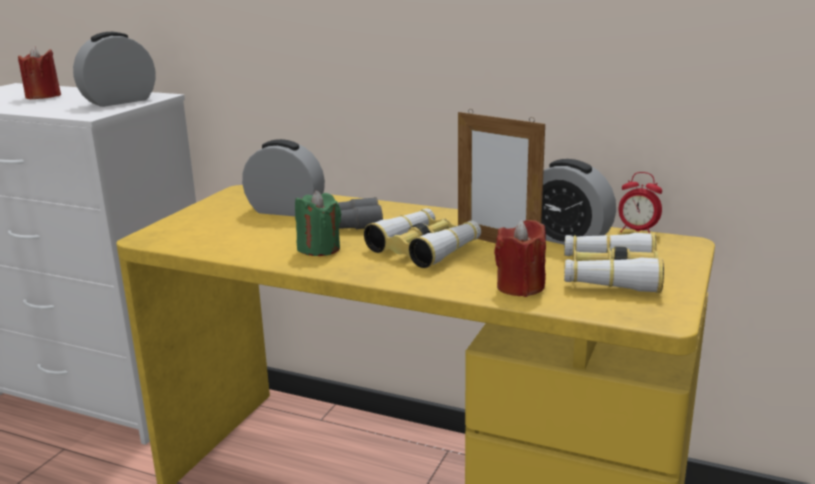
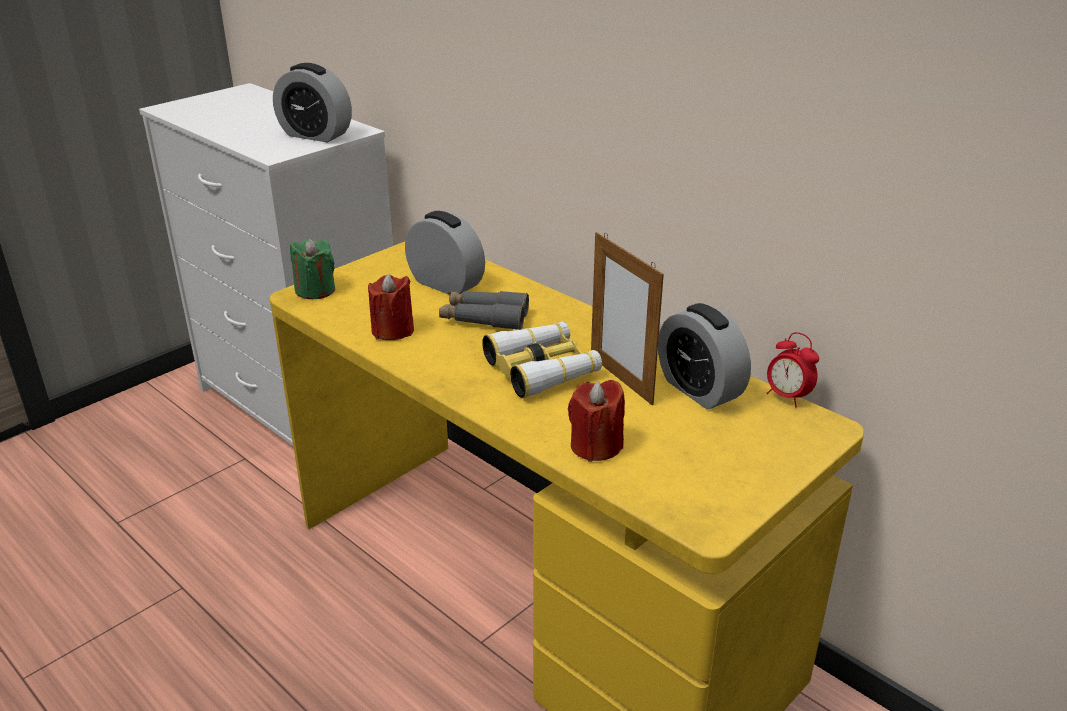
camera: 20 degrees right, 10 degrees up
(43, 96) = (256, 114): red candle -> red candle (392, 331)
(119, 101) = (315, 135): alarm clock -> alarm clock turned 135 degrees counterclockwise
(319, 248) = (441, 346): green candle -> green candle (315, 290)
(609, 275) = (701, 453): binoculars -> none

